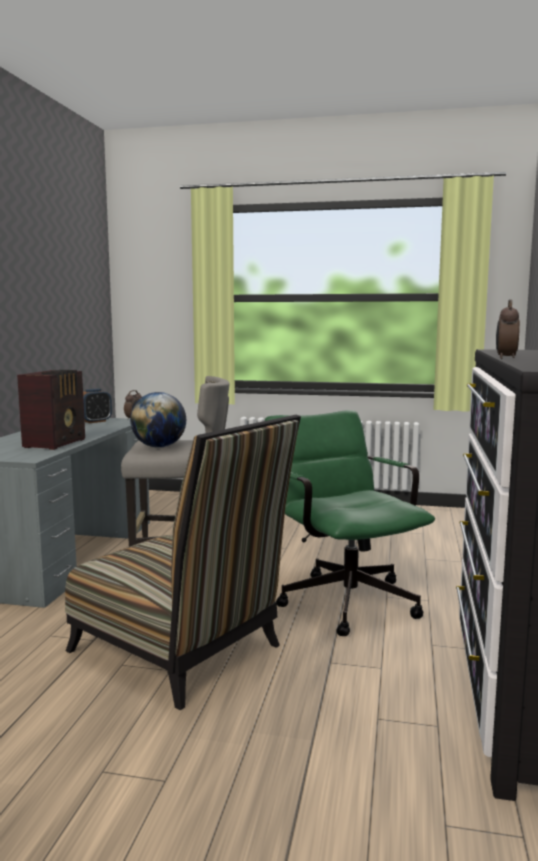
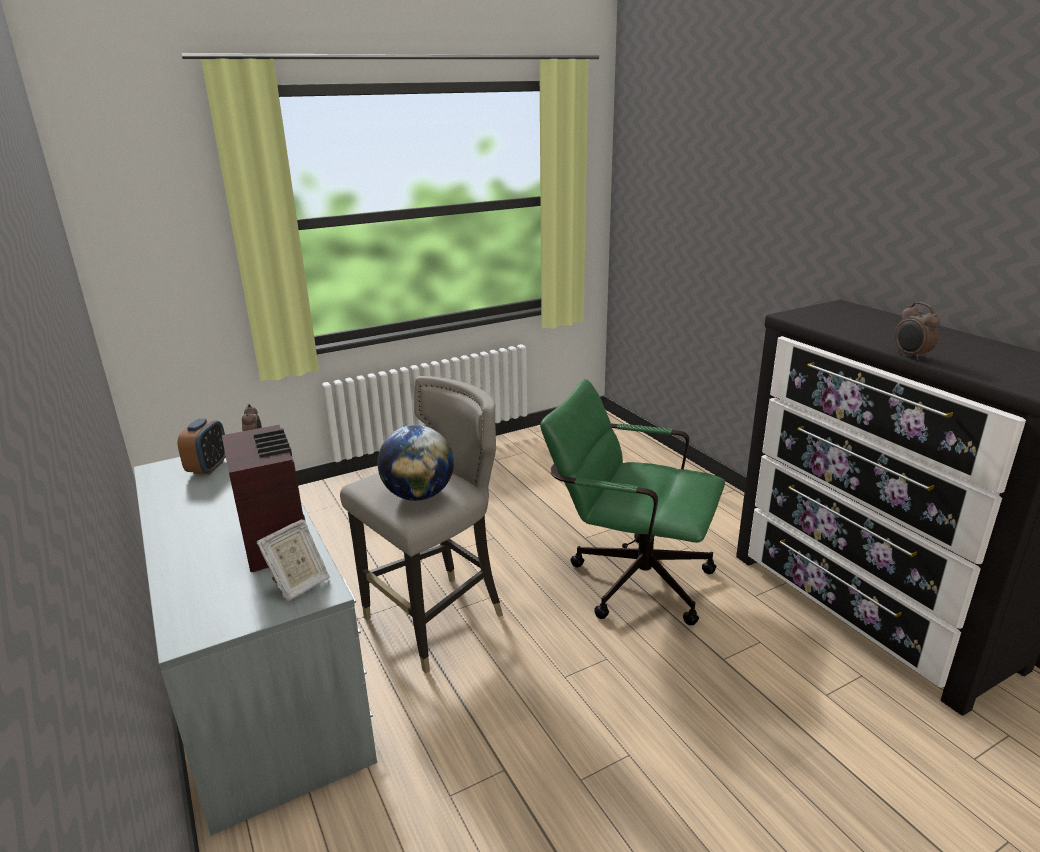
camera: 40 degrees left, 15 degrees up
(28, 454) = (298, 585): none -> picture frame
(183, 653) = (608, 726): chair -> none

